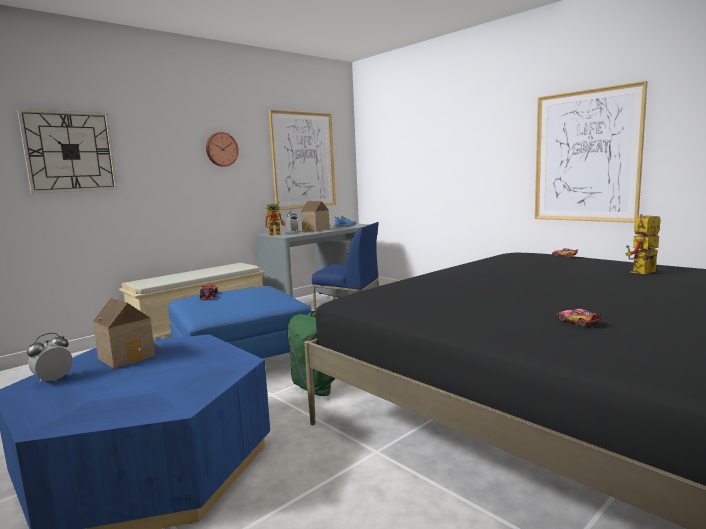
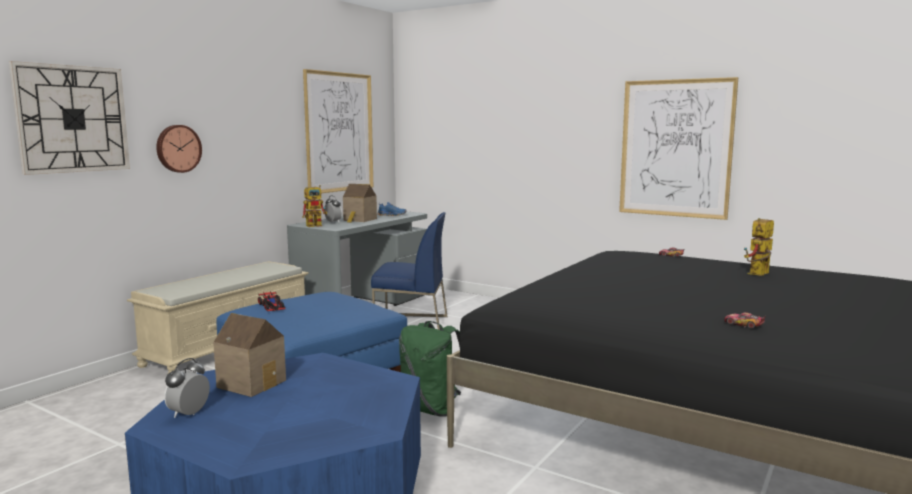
camera: 15 degrees left, 0 degrees up
(221, 149) = (249, 117): wall clock -> wall clock (178, 148)

